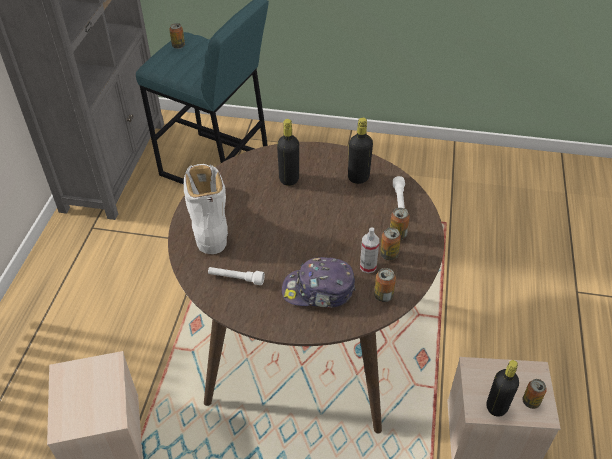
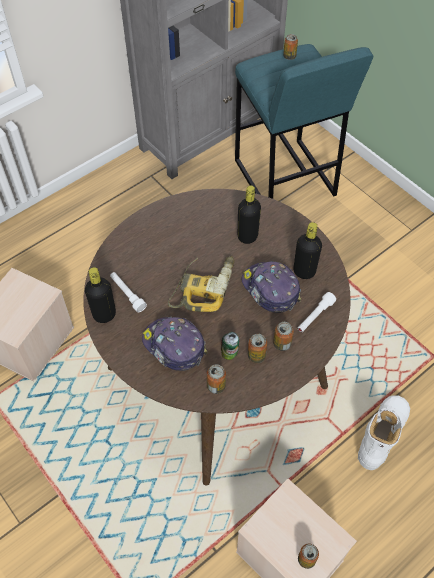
camera: 40 degrees right, 10 degrees up
(210, 218) = (157, 231): white boot -> white boot (382, 434)
(294, 234) = (203, 286): none -> power drill
(347, 204) = (270, 290): none -> cap
(368, 266) = (230, 354): spray bottle -> can
(496, 407) = (274, 540): black bottle -> black bottle (104, 315)

